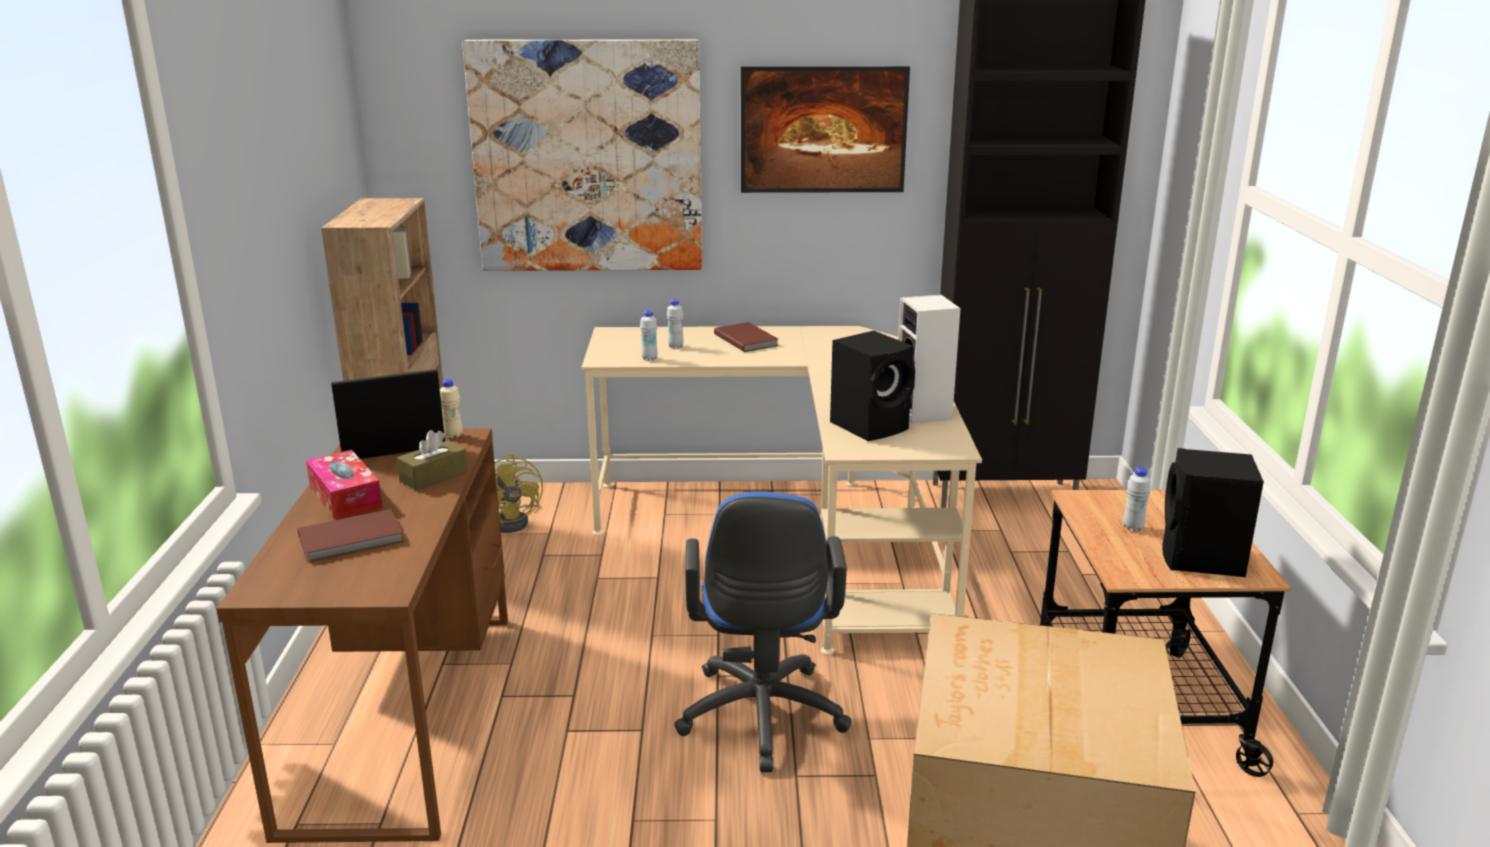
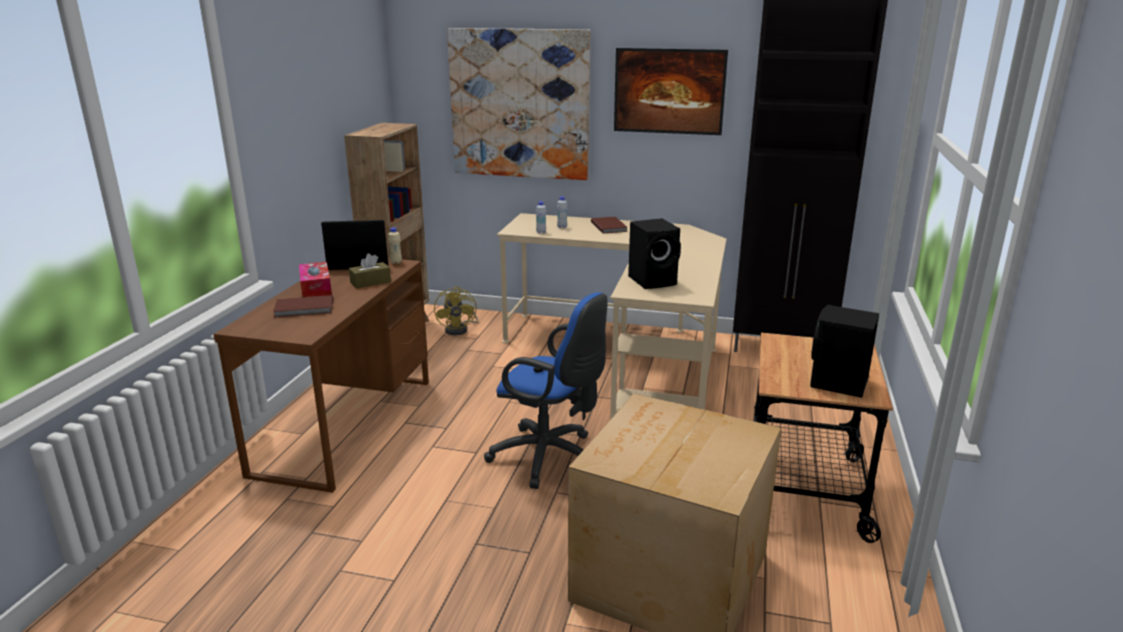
camera: 15 degrees right, 0 degrees up
(761, 721) = (550, 458): blue office chair -> blue office chair turned 75 degrees counterclockwise
(925, 413) = (695, 277): speaker -> none
(1133, 528) = (802, 360): white bottle -> none

